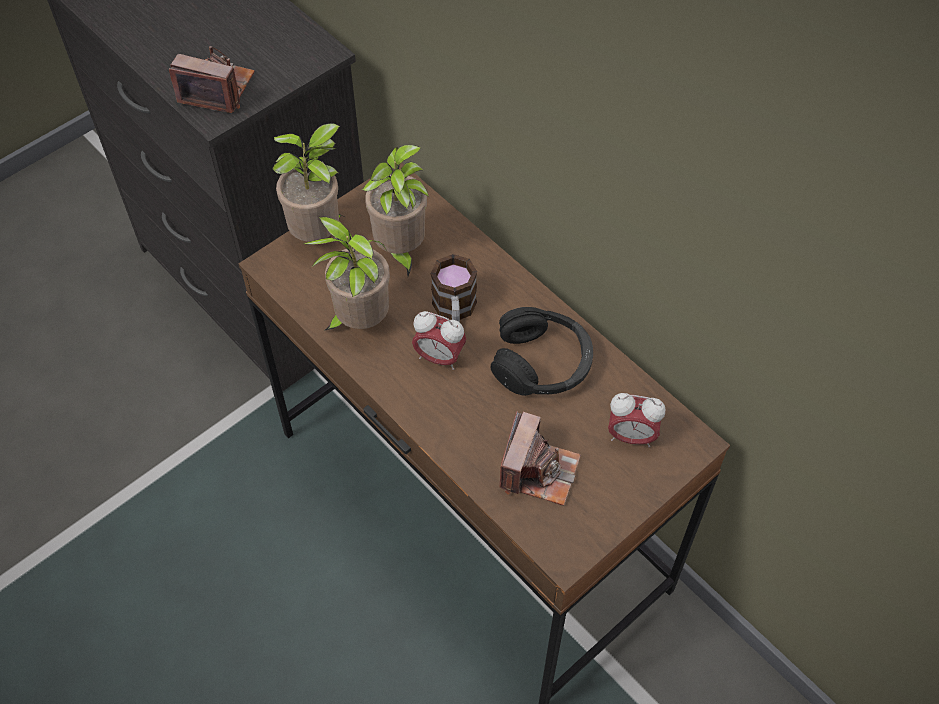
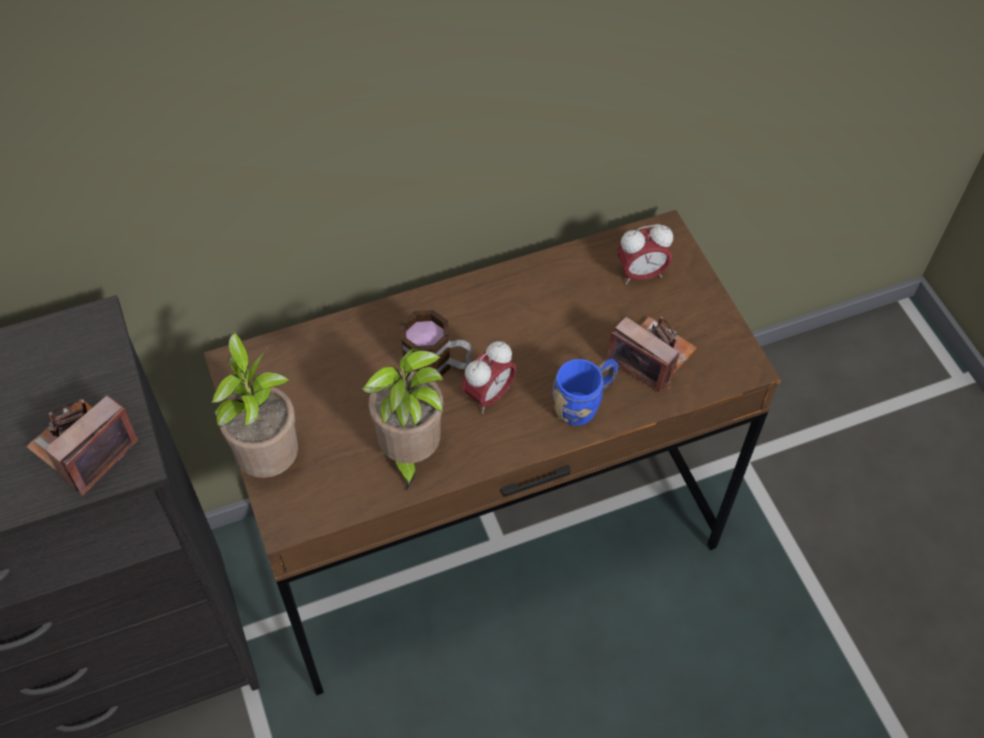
camera: 70 degrees left, 0 degrees up
(400, 251) = (334, 389): potted plant -> none
(462, 431) = (584, 403): none -> blue mug
(542, 363) = (533, 313): black headphones -> none
(631, 436) = (641, 274): alarm clock -> alarm clock turned 45 degrees clockwise

